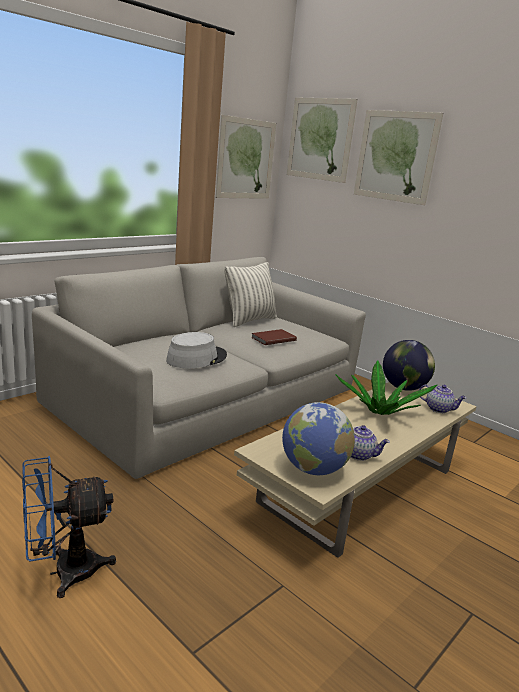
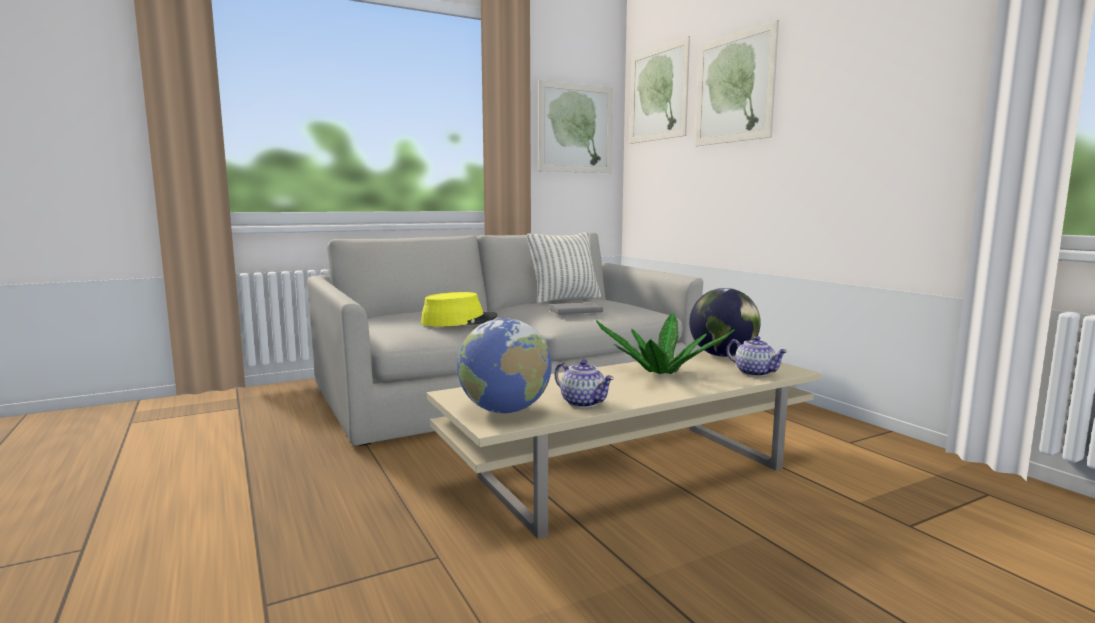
camera: 20 degrees right, 10 degrees down
(64, 572) = (203, 515): blue fan -> none
(196, 358) = (459, 321): grey hat -> yellow hat
(272, 339) = (574, 310): brown book -> grey book

